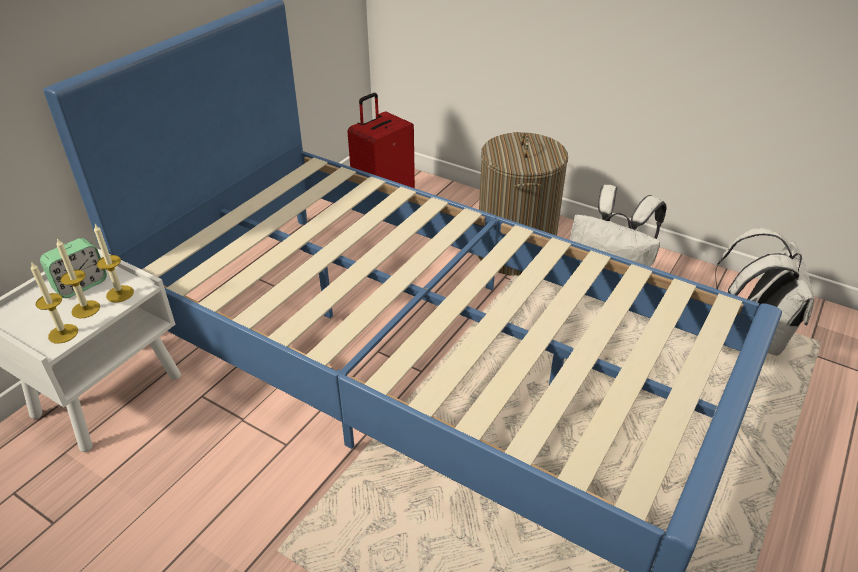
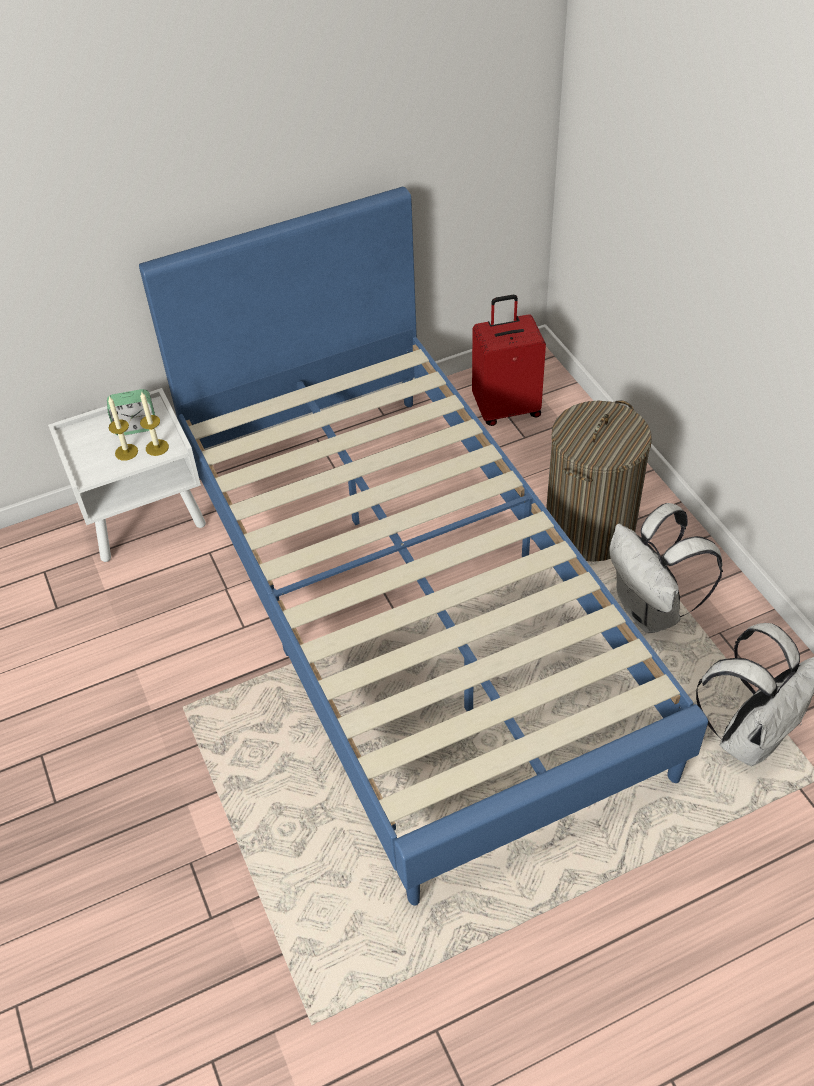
camera: 35 degrees right, 10 degrees up
(63, 333) = (100, 468): candle -> none

